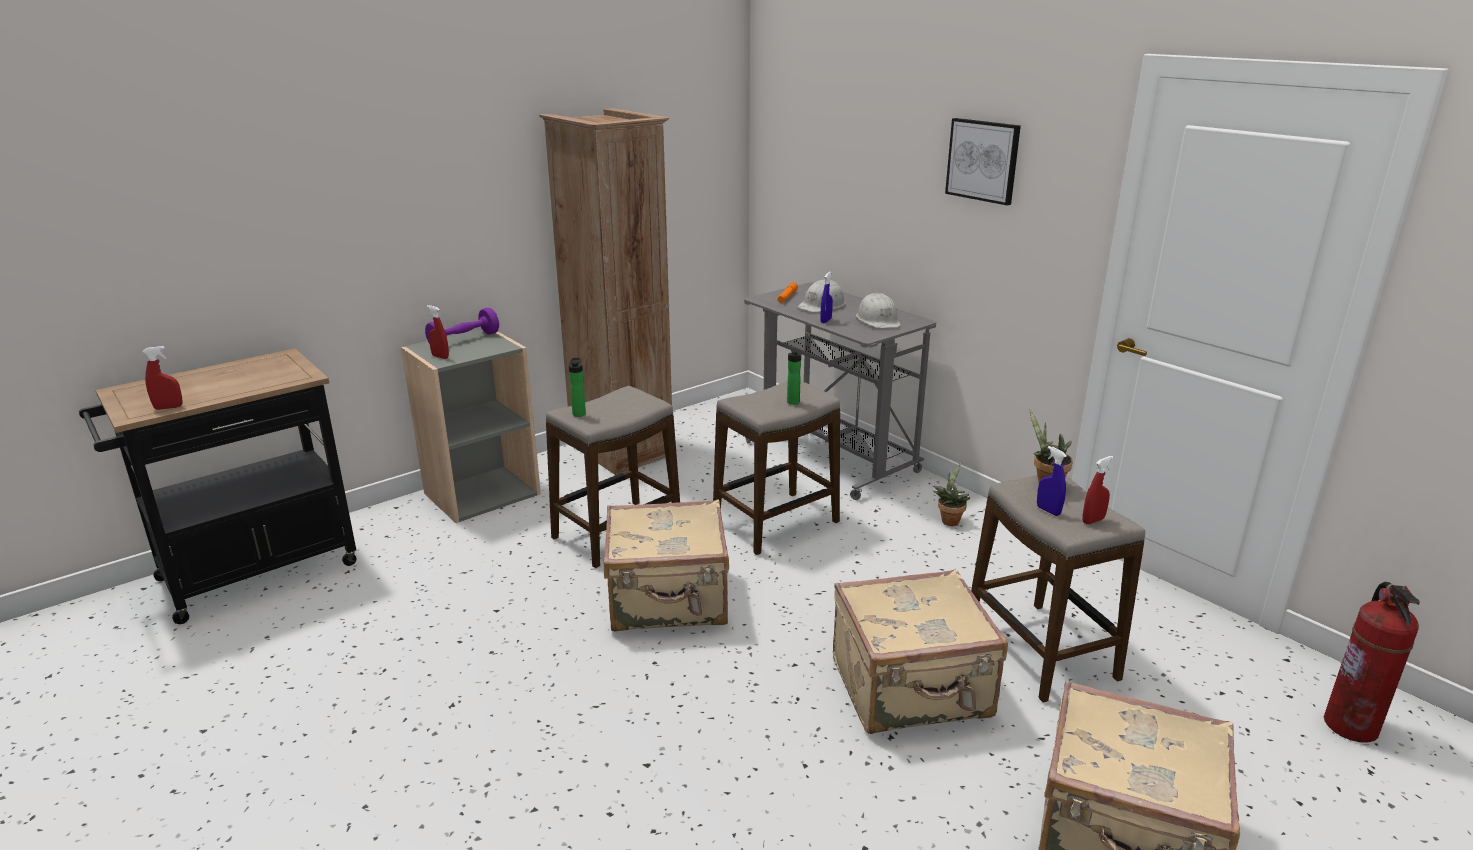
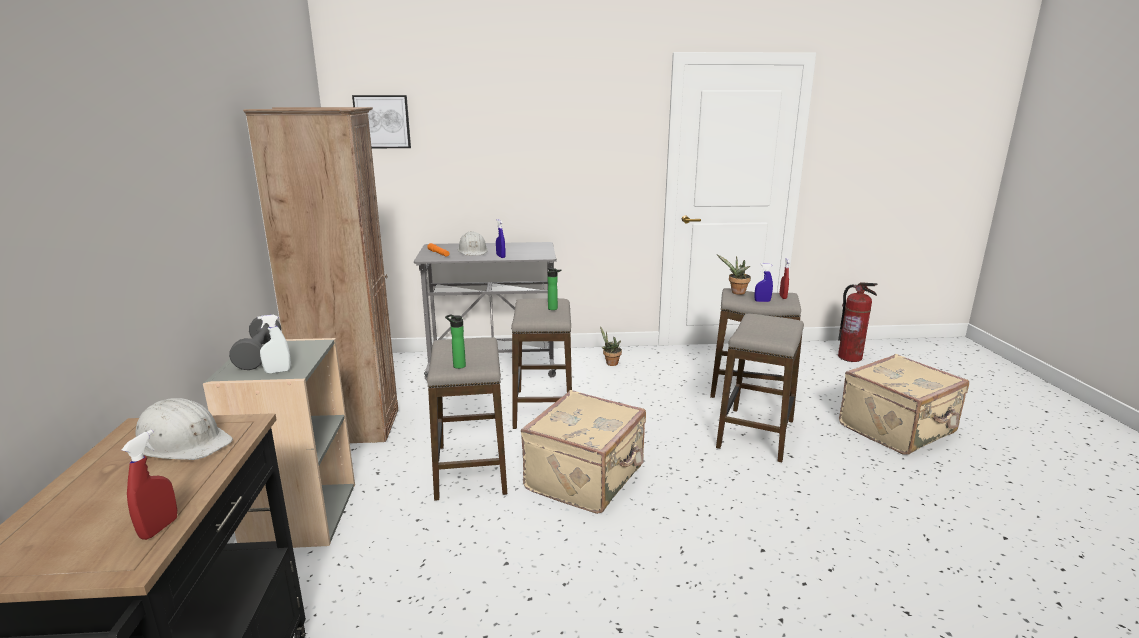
camera: 55 degrees left, 5 degrees down
(440, 357) = (278, 371): red spray bottle -> white spray bottle
(464, 340) = (259, 355): purple dumbbell -> grey dumbbell
(878, 320) = (524, 249): white hard hat -> white hard hat (183, 442)
(912, 690) = (755, 434): beige suitcase -> stool
(983, 160) = (571, 127): picture -> picture (382, 121)

